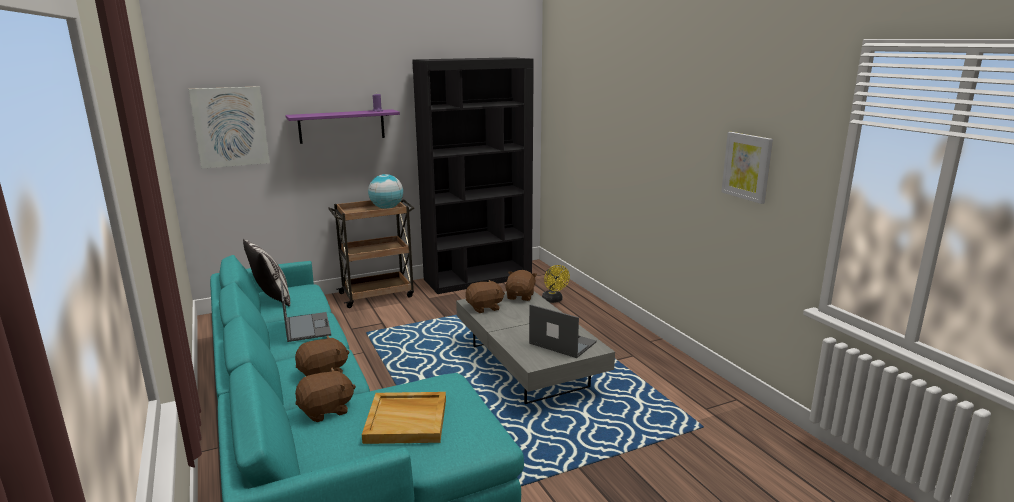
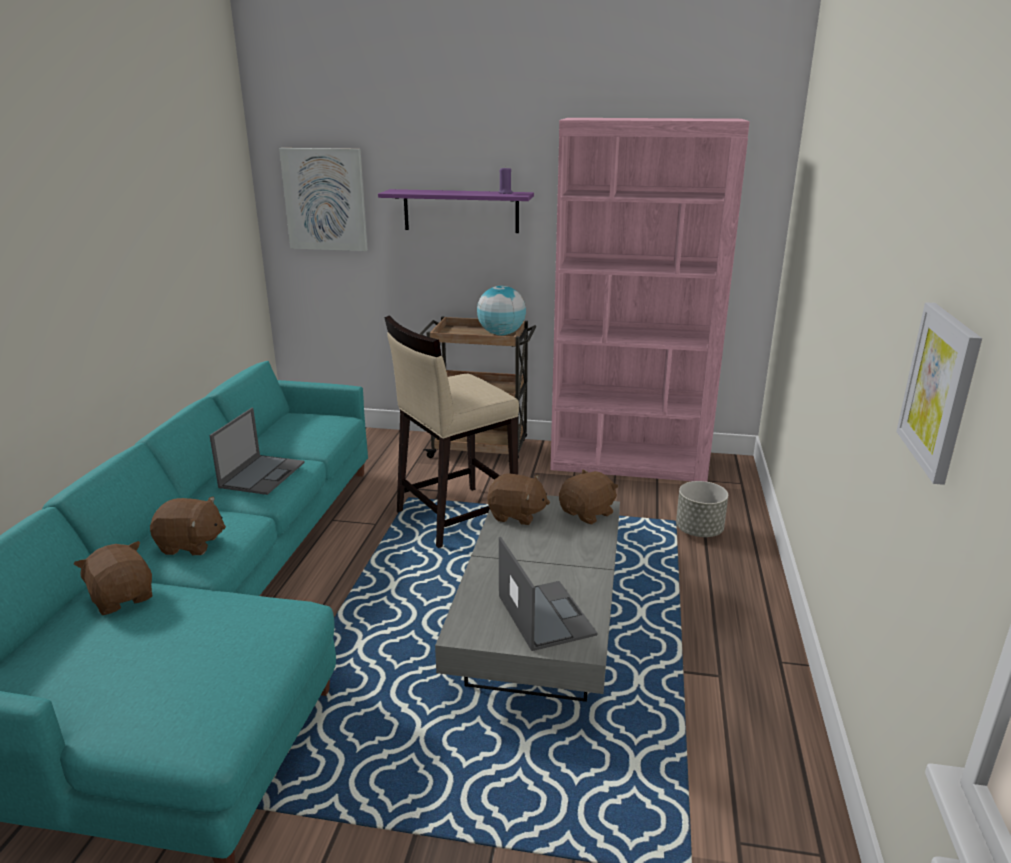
camera: 35 degrees right, 5 degrees up
(272, 298) = (287, 425): pillow -> none
(326, 410) = (123, 598): brown plush toy -> brown plush toy turned 135 degrees counterclockwise
(407, 420) = (164, 654): beige tray -> none
(410, 333) = (455, 516): none -> beige stool
(478, 279) = (629, 462): black bookcase -> pink bookcase
(553, 300) = (699, 531): yellow fan -> grey planter

